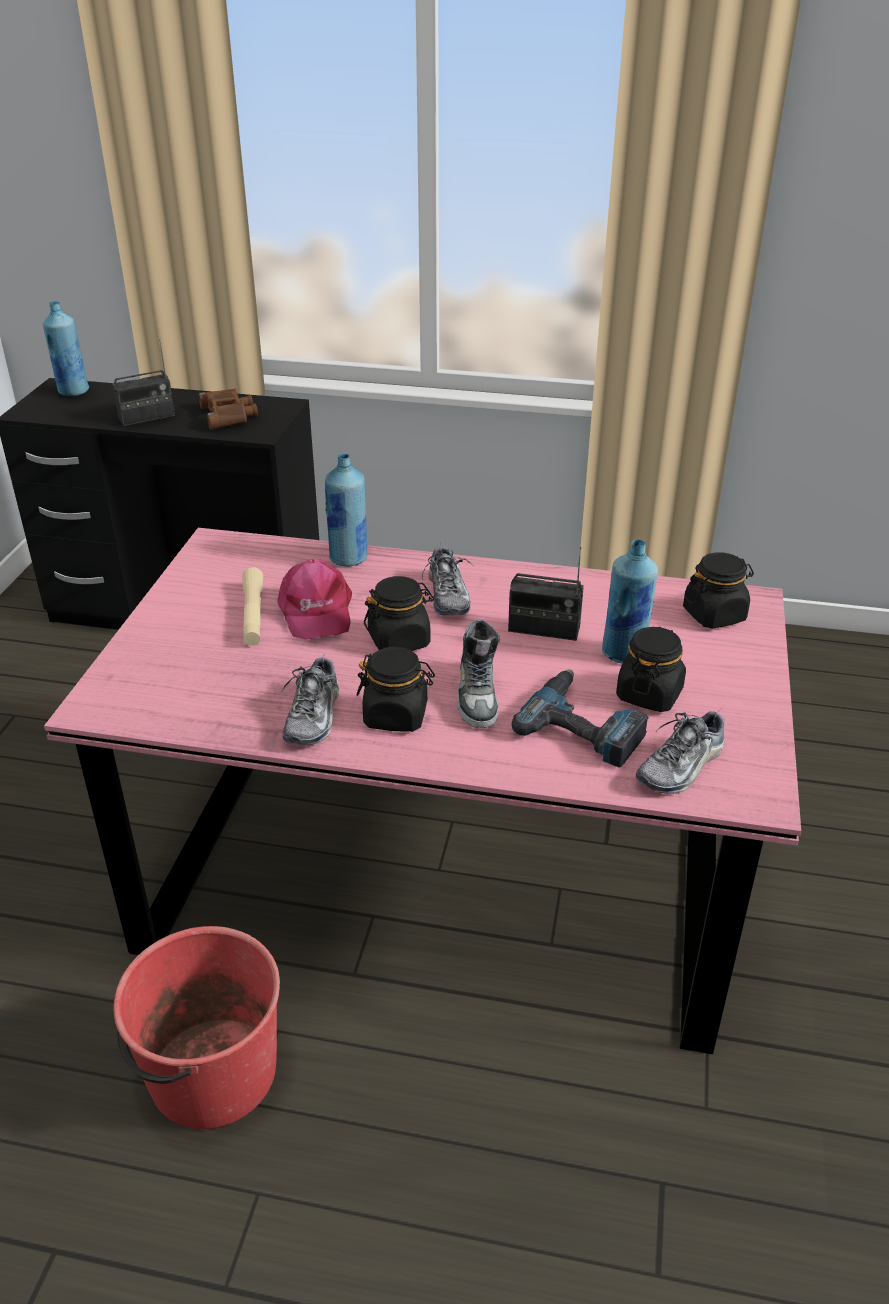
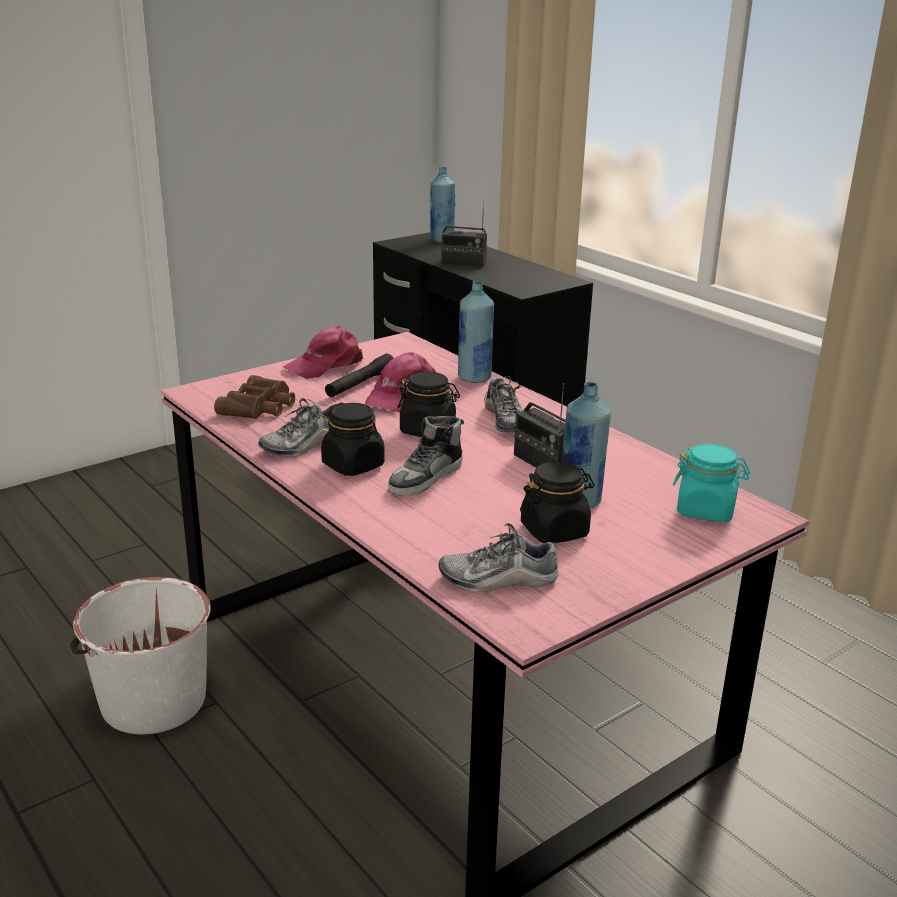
camera: 40 degrees right, 10 degrees down
(181, 606) = (326, 365): none -> pink cap
(211, 1073) = (152, 701): red bucket -> white bucket
(229, 415) = (519, 276): brown binoculars -> brown binoculars (259, 406)
(253, 615) = (360, 384): beige flashlight -> black flashlight
(447, 596) = (506, 420): shoe -> shoe turned 45 degrees counterclockwise
(584, 726) = (469, 525): power drill -> none
(714, 615) = (706, 510): black jar -> turquoise jar

